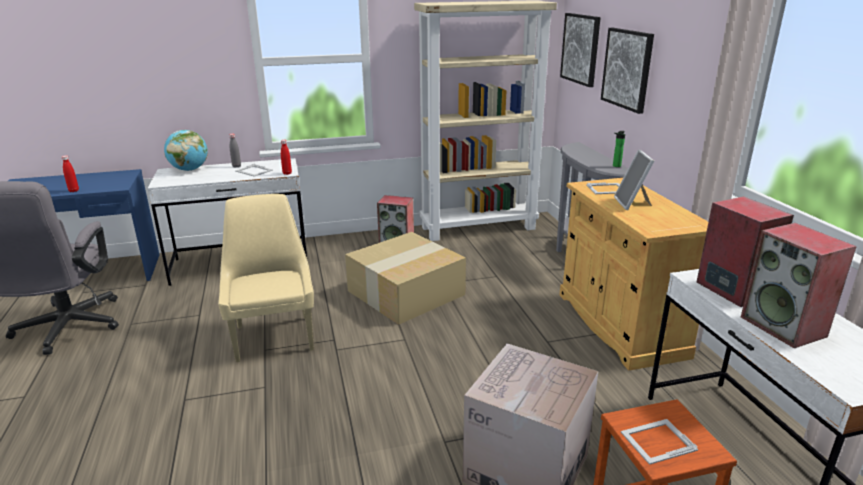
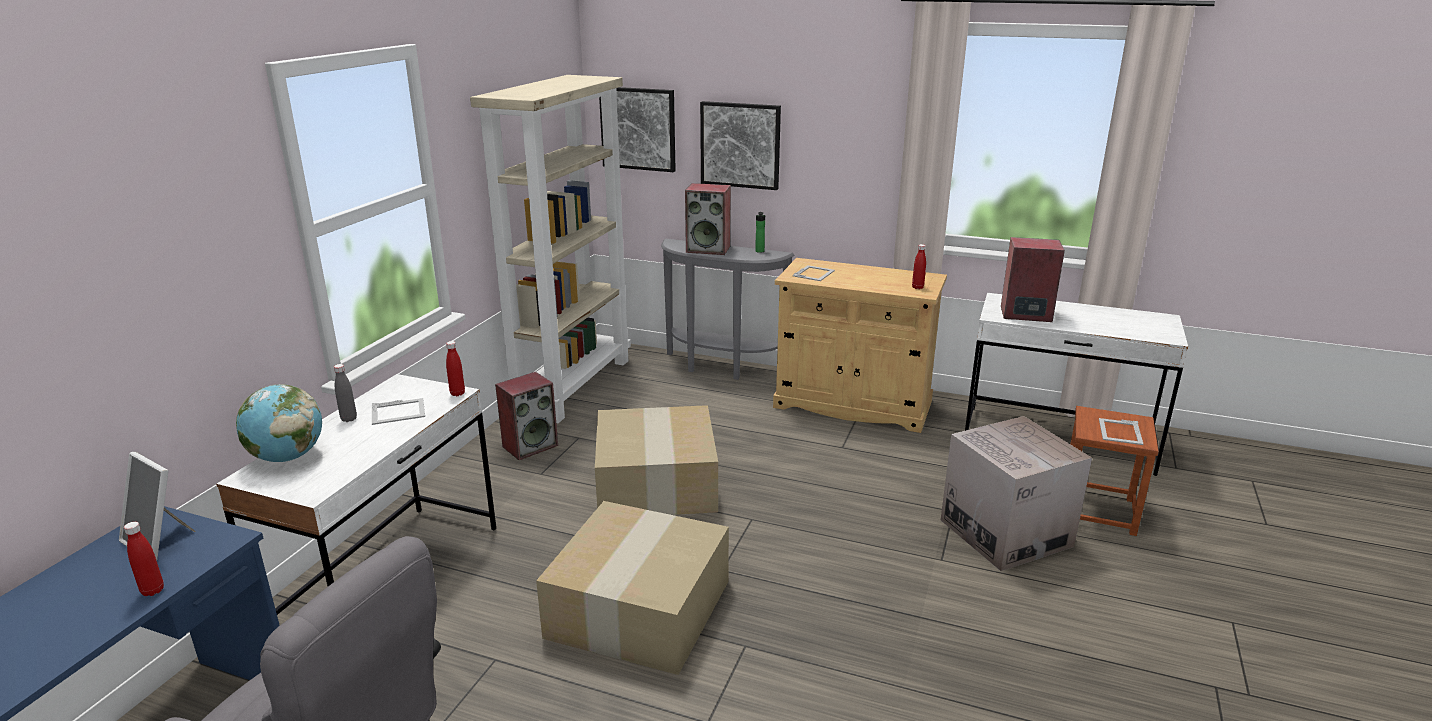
camera: 55 degrees left, 0 degrees up
(274, 336) = (638, 607): beige chair -> cardboard box
(632, 203) = (860, 278): picture frame -> picture frame (160, 541)
(659, 225) = (917, 287): none -> red bottle
(784, 327) = (1088, 322): speaker -> speaker (709, 249)

